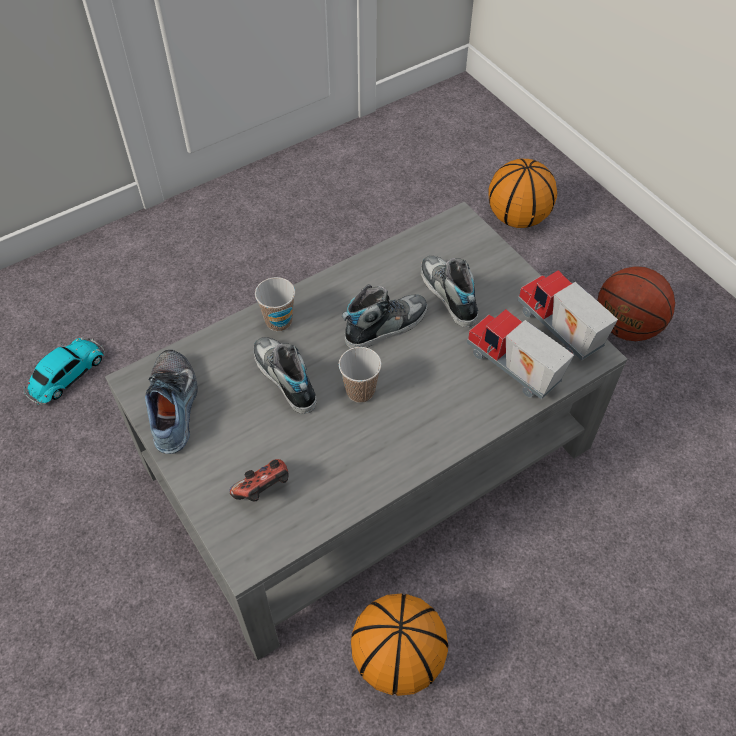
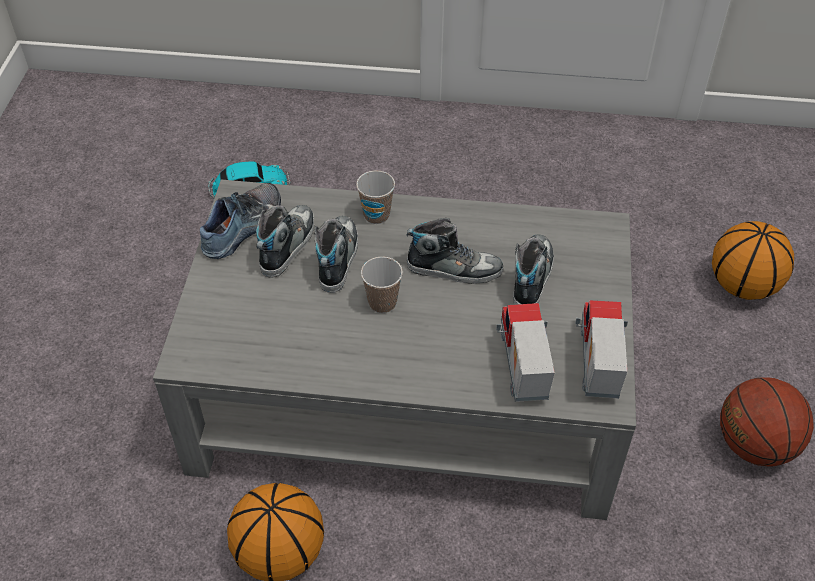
camera: 40 degrees right, 5 degrees down
(230, 395) = (287, 245): none -> shoe
(263, 490) = (242, 323): game controller -> none

